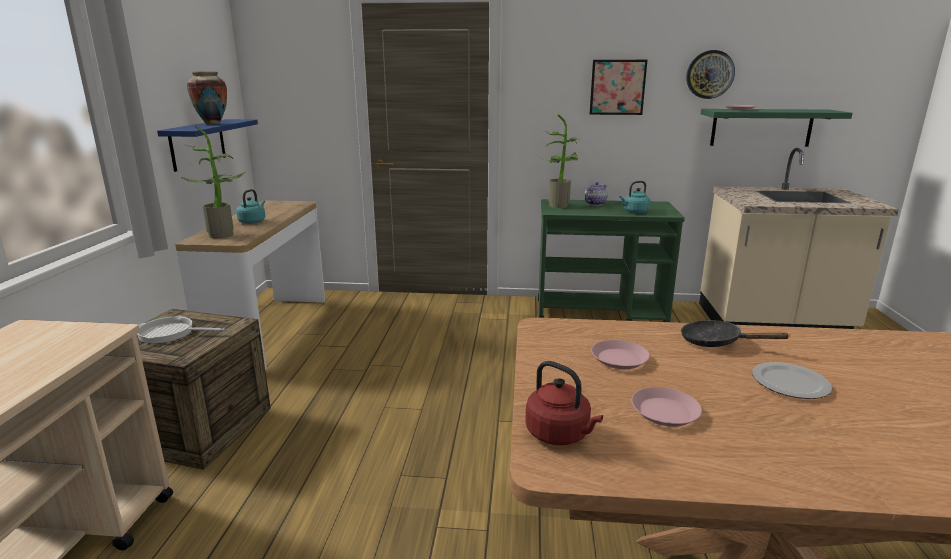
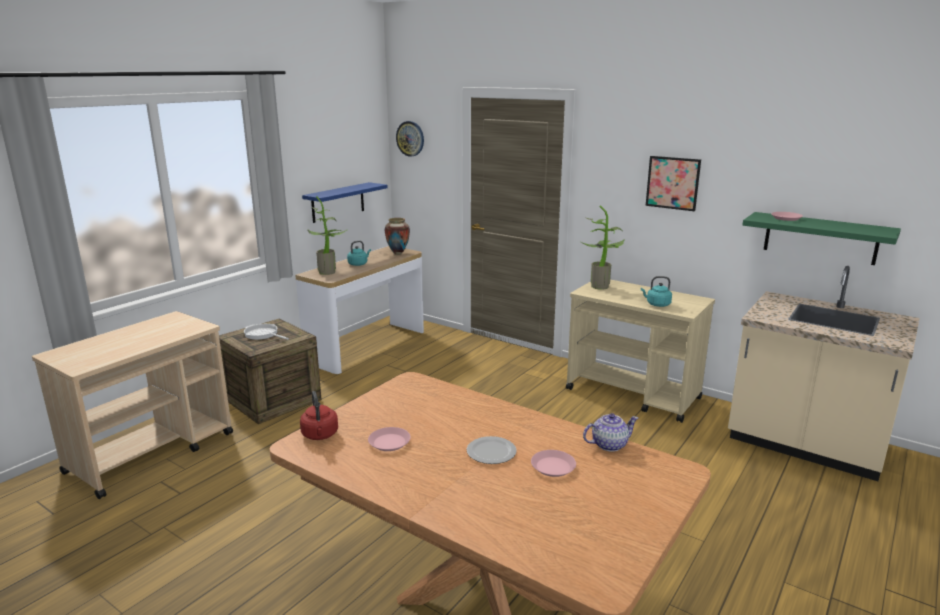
camera: 30 degrees right, 0 degrees up
(212, 124) = (346, 189): vase -> vase (397, 253)
(594, 203) = (636, 290): teapot -> teapot (608, 445)
(600, 313) = (633, 394): green cart -> beige cart
(619, 359) = (419, 409): pink plate -> pink plate (553, 467)
(709, 74) = (764, 179): wall clock -> wall clock (410, 138)
(716, 342) = (498, 417): black frying pan -> none

